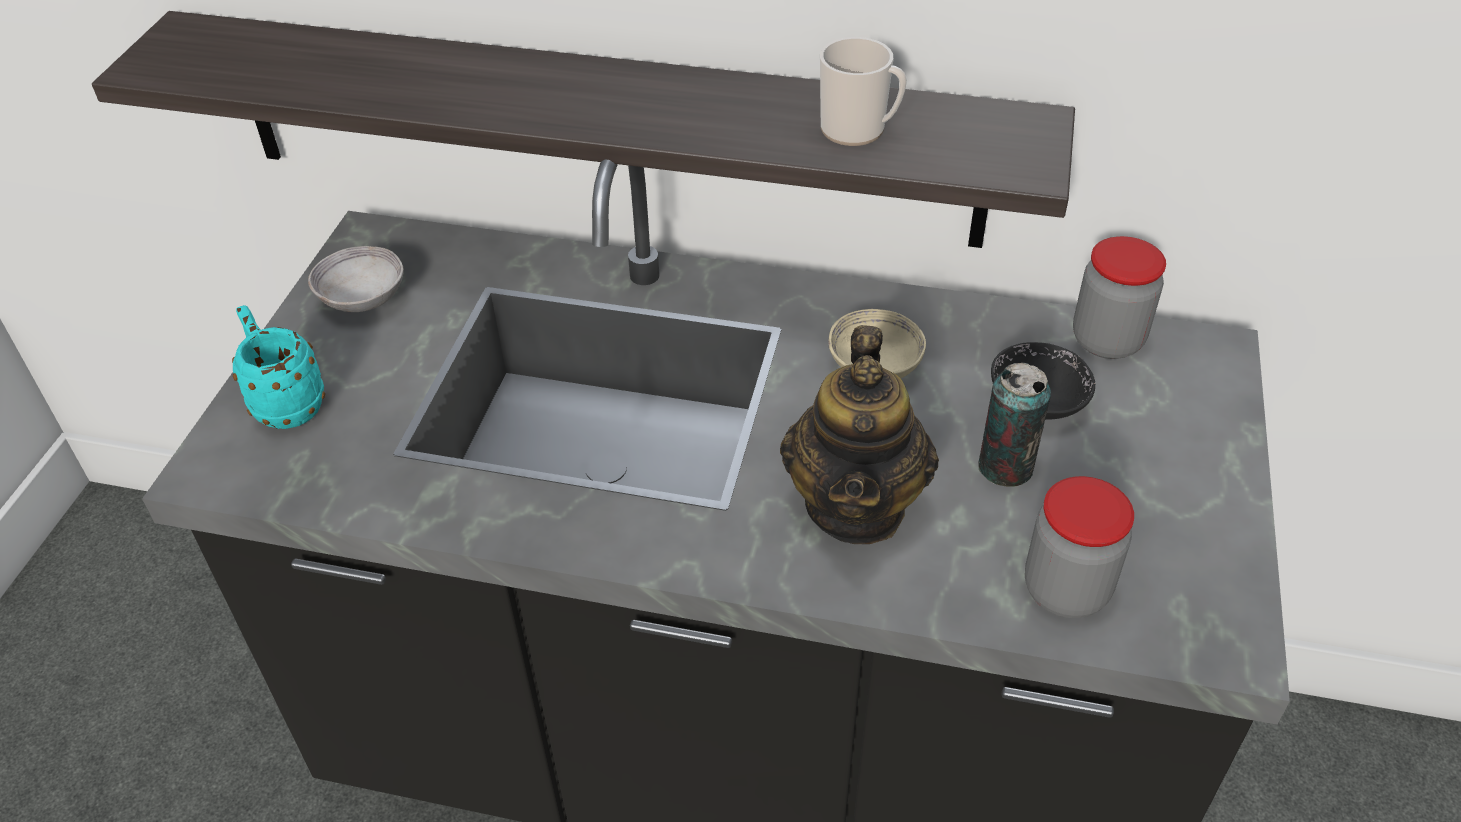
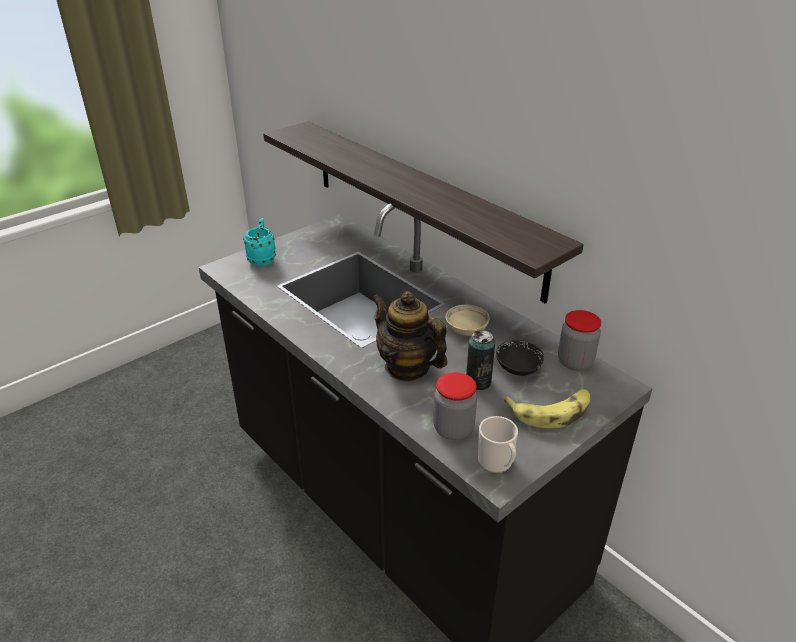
camera: 35 degrees right, 10 degrees down
(362, 299) = (316, 240): grey bowl -> none
(856, 505) = (407, 367): teapot -> teapot turned 90 degrees clockwise
(859, 130) = (484, 222): mug -> mug (497, 463)
(1172, 460) = (551, 412): none -> banana

